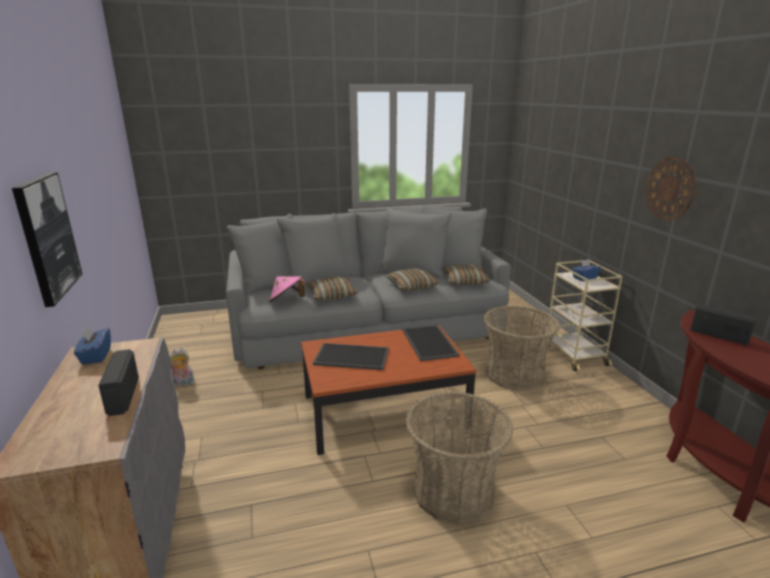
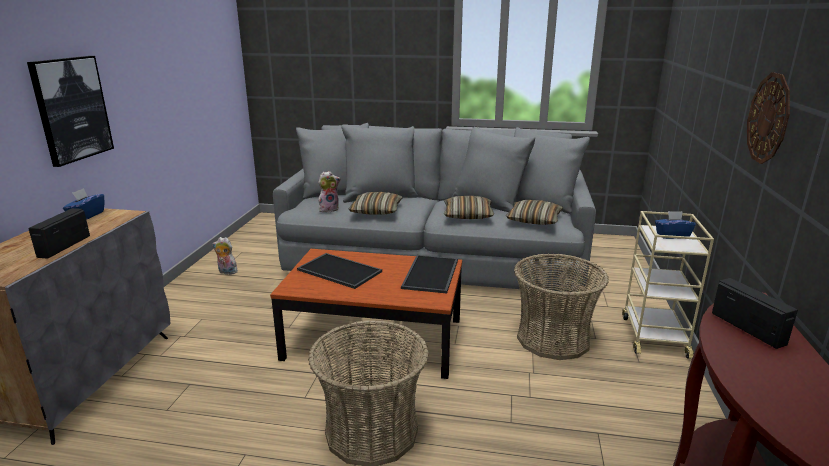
camera: 25 degrees right, 0 degrees up
(287, 301) = (329, 209): pink hat -> plush toy

